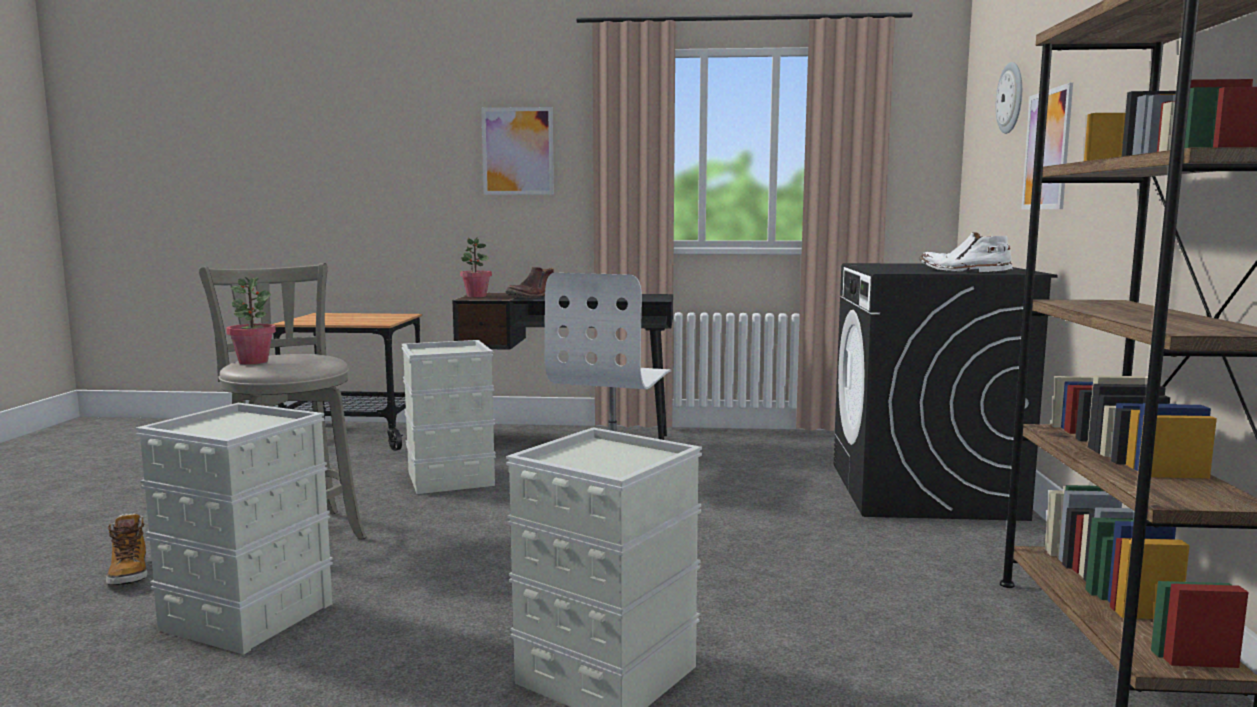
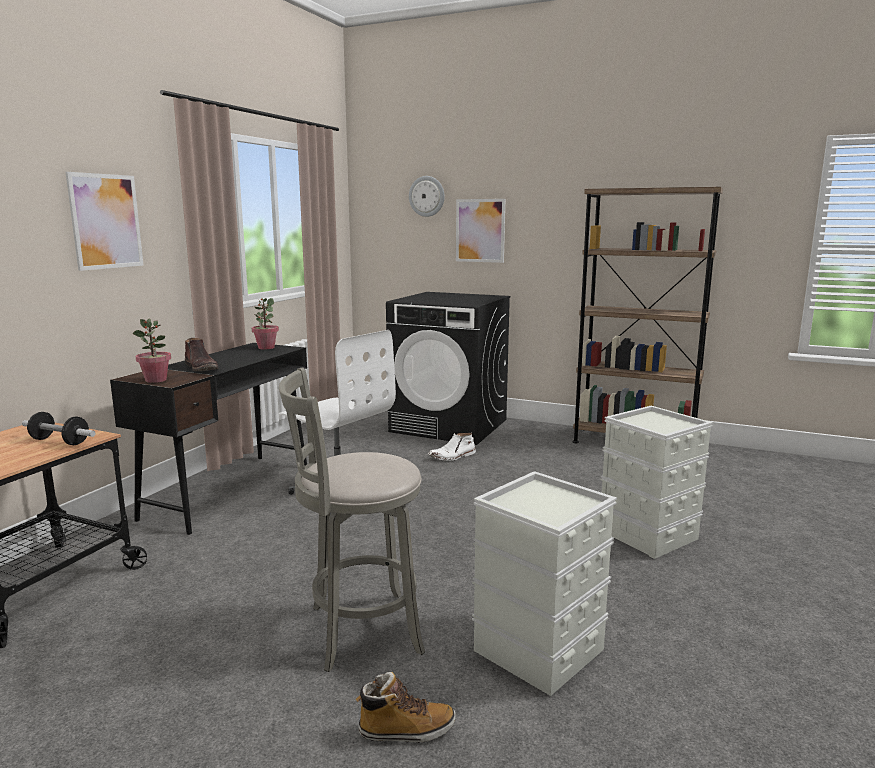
camera: 70 degrees left, 5 degrees up
(253, 362) = (368, 476): potted plant -> potted plant (266, 347)
(366, 321) = (60, 441): none -> dumbbell
(449, 478) = (272, 548): grey storage box -> none
(963, 271) = (476, 299): white boot -> white boot (452, 456)

